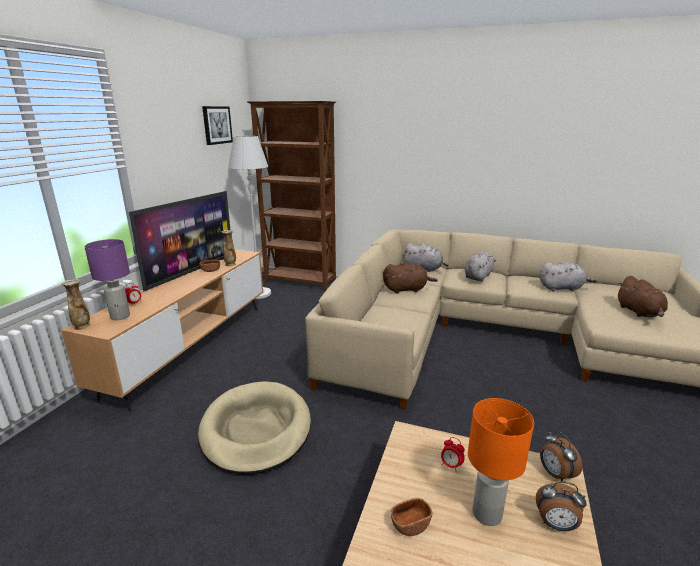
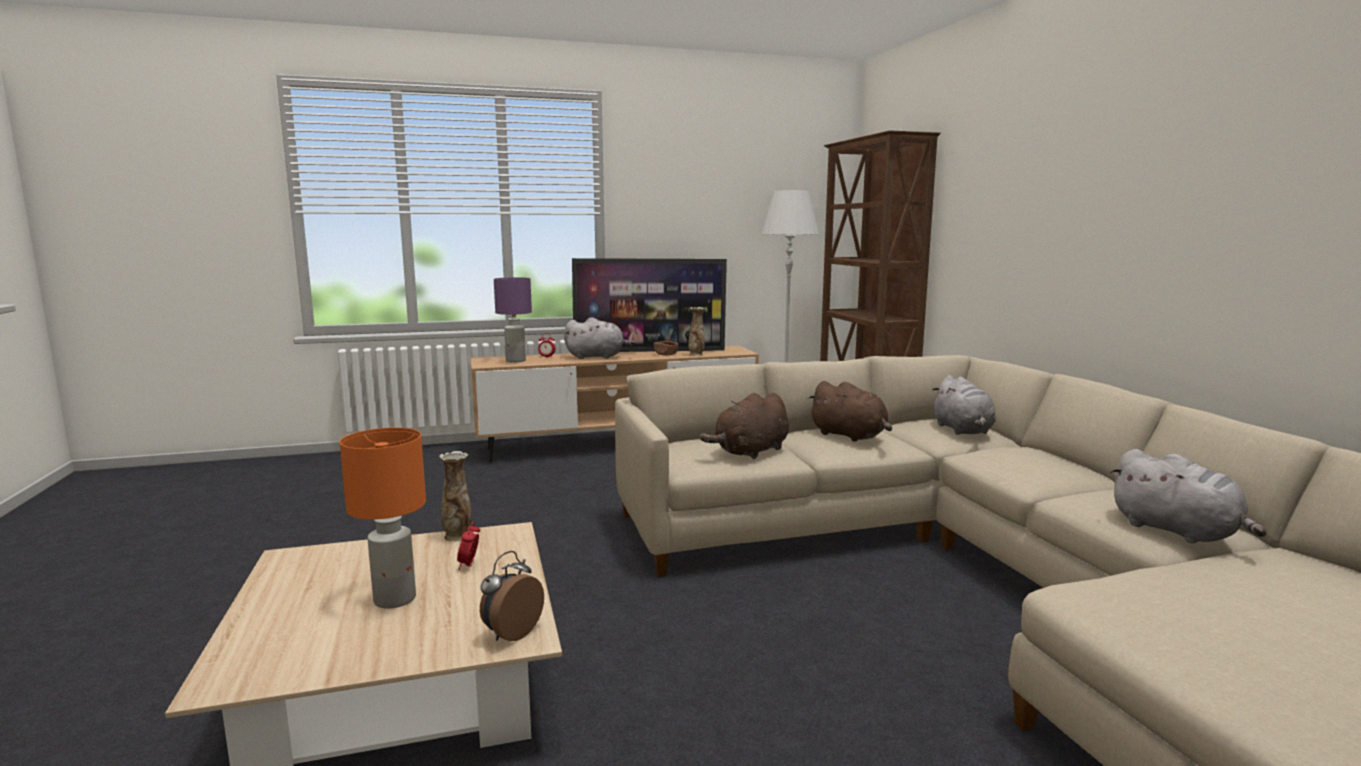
camera: 55 degrees right, 10 degrees down
(82, 326) = (483, 359): vase -> vase (458, 536)
(217, 125) = (773, 178): picture -> none
(256, 429) = (519, 513): beige dog bed -> none
(410, 525) = (352, 564): brown bowl -> none
(478, 276) = (1030, 463): grey plush toy -> grey plush toy (597, 357)
(556, 525) = (401, 645): alarm clock -> none
(639, 312) = (1251, 623): brown plush toy -> brown plush toy (750, 452)

